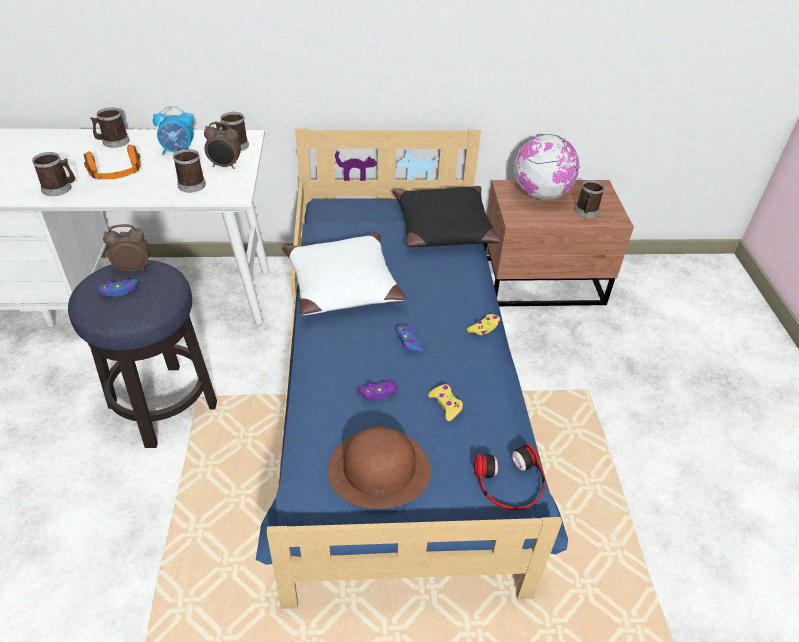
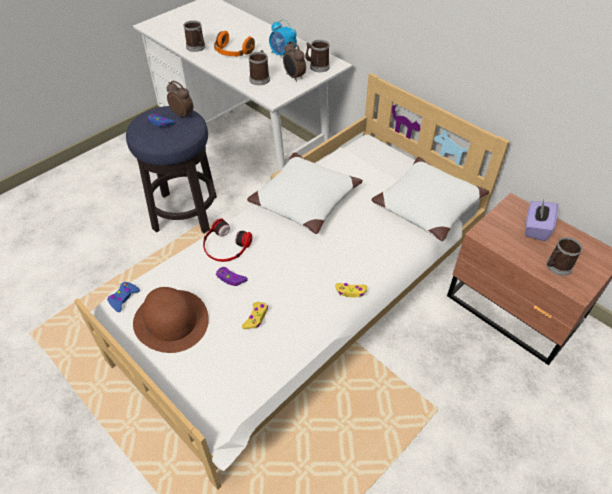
camera: 50 degrees right, 5 degrees up
(113, 142) = (258, 32): mug -> none
(396, 394) = (305, 302): blue bed -> white bed
(409, 342) = (291, 264): blue game controller -> blue game controller (123, 298)
(443, 227) = (427, 206): black pillow -> white pillow
(510, 483) = (222, 395): headphones -> headphones (225, 246)
(541, 194) = (536, 228): globe -> purple tissue box

